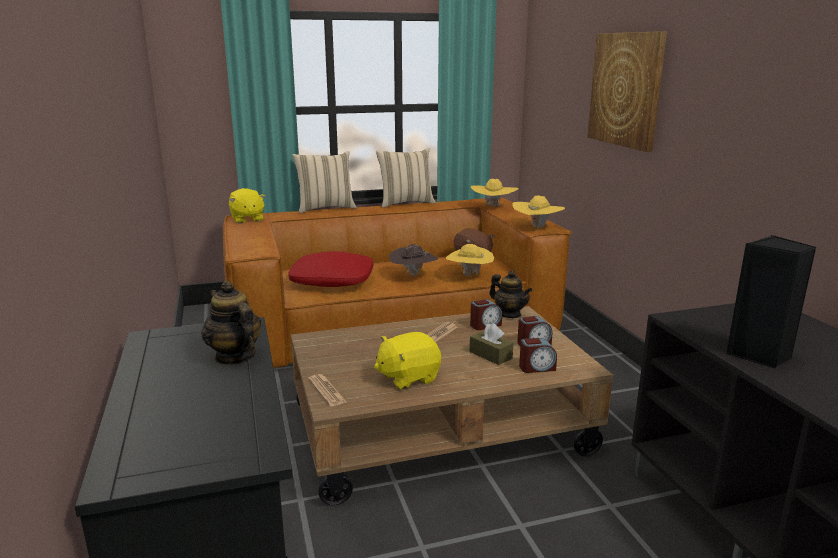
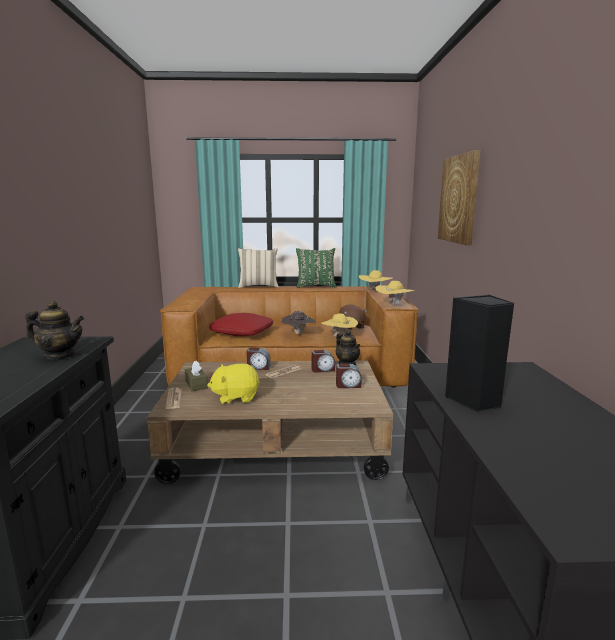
camera: 15 degrees right, 5 degrees down
(234, 356) = (60, 356): teapot -> teapot turned 120 degrees clockwise
(247, 219) = (201, 289): yellow plush toy -> none
(405, 203) = (315, 286): beige pillow -> green pillow
(490, 355) = (309, 389): brown tissue box -> brown tissue box (196, 384)
(537, 368) = (336, 402): alarm clock -> alarm clock (258, 367)

